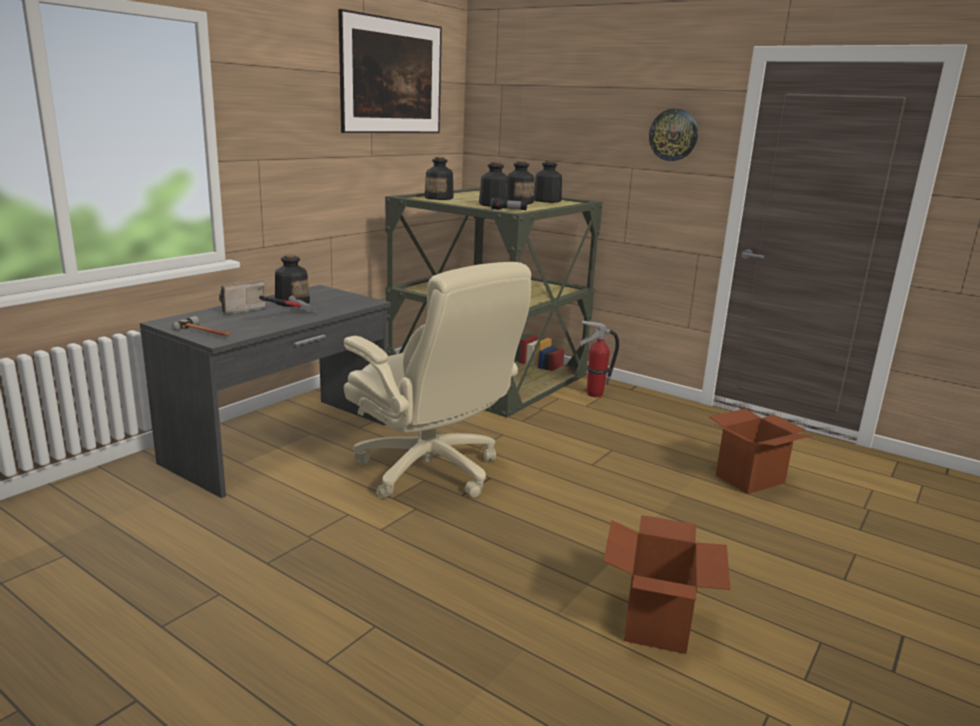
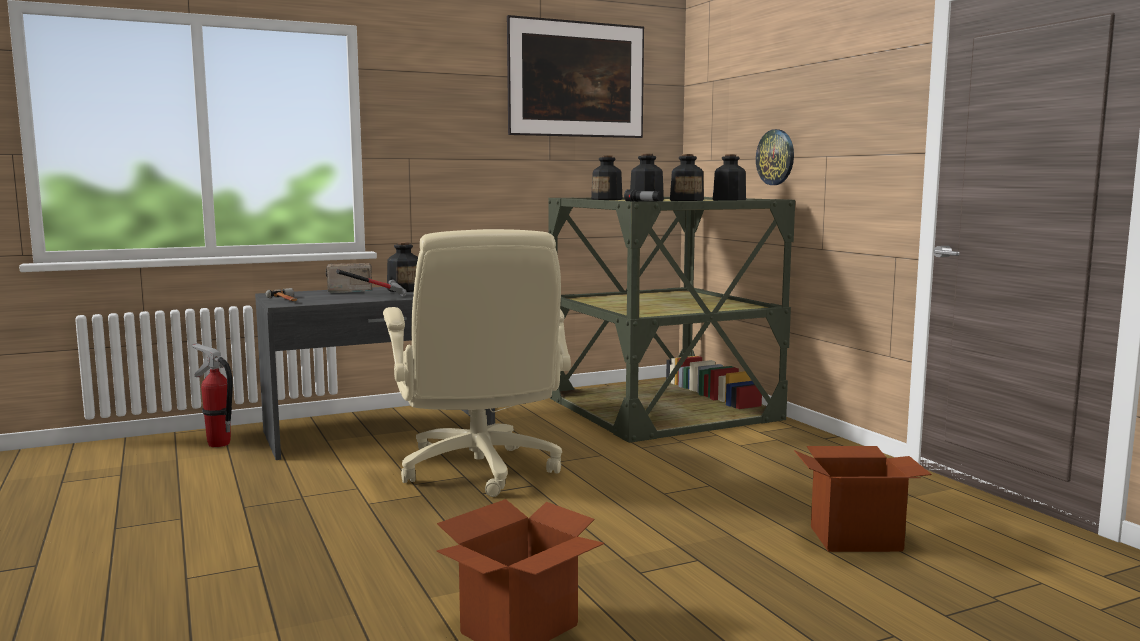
camera: 30 degrees right, 10 degrees down
(594, 394) = (767, 437): fire extinguisher -> fire extinguisher (218, 444)
(673, 135) = (862, 109): wall clock -> wall clock (776, 157)

